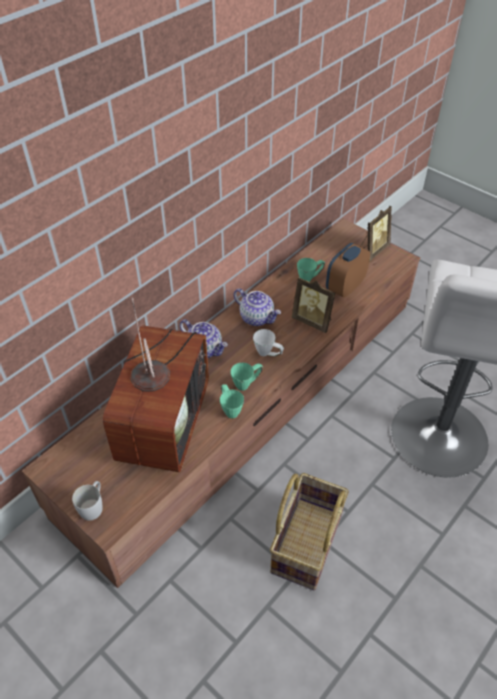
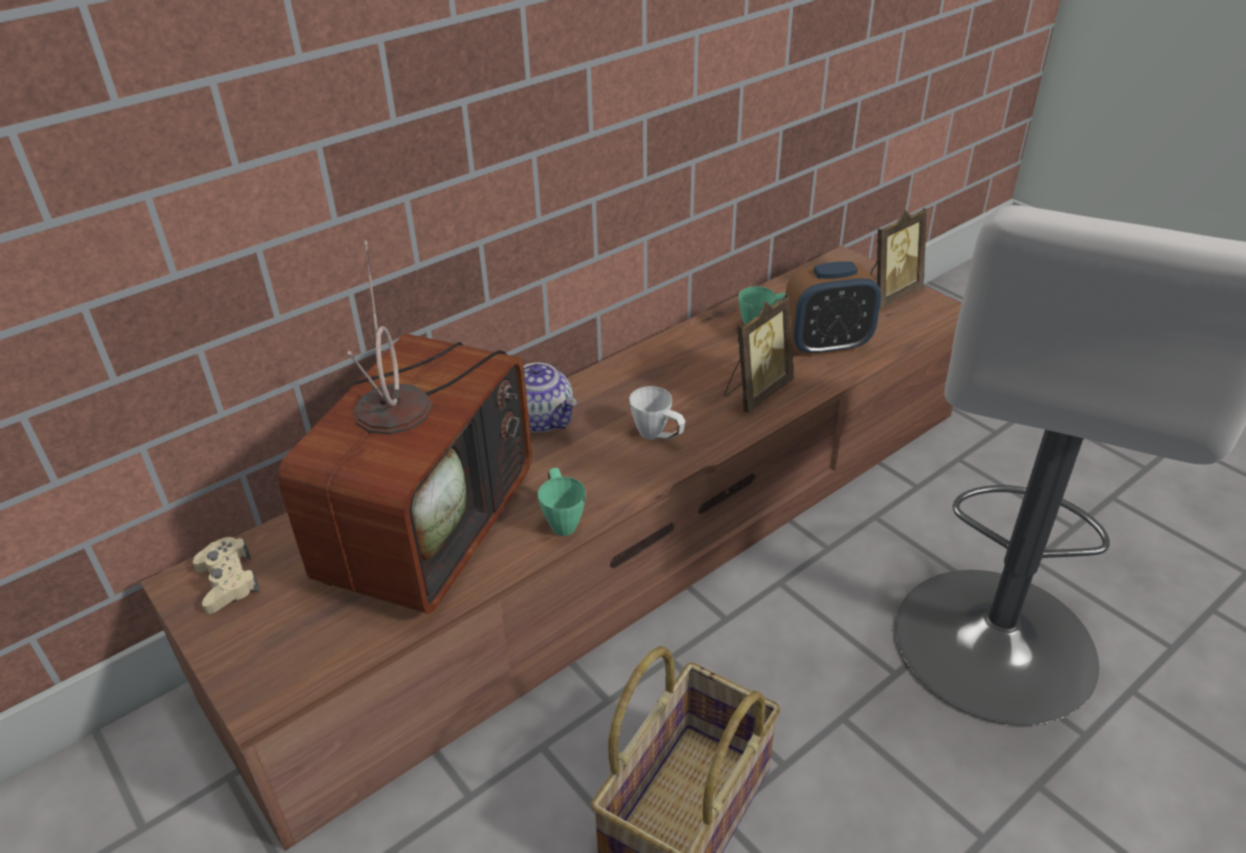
camera: 10 degrees right, 10 degrees down
(68, 465) = (228, 582): none -> beige game controller
(93, 505) = (248, 659): white mug -> none
(247, 383) = (606, 481): green mug -> none
(257, 317) = (651, 378): teapot -> none
(313, 321) = (755, 392): picture frame -> picture frame turned 90 degrees counterclockwise
(345, 287) = (826, 345): alarm clock -> alarm clock turned 150 degrees counterclockwise

